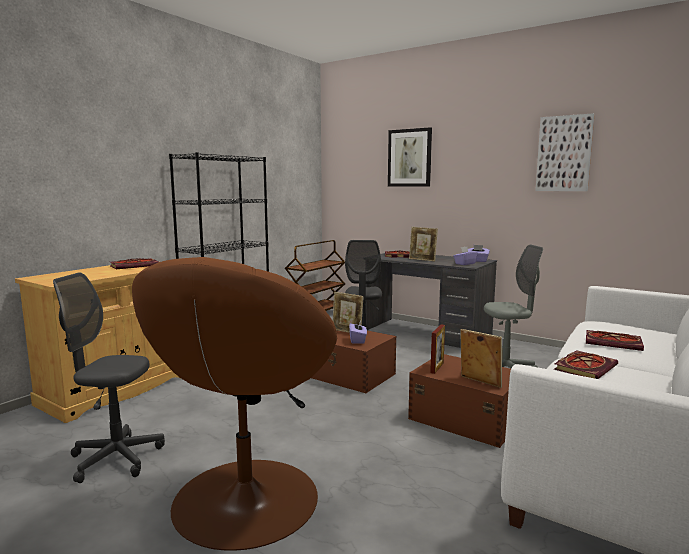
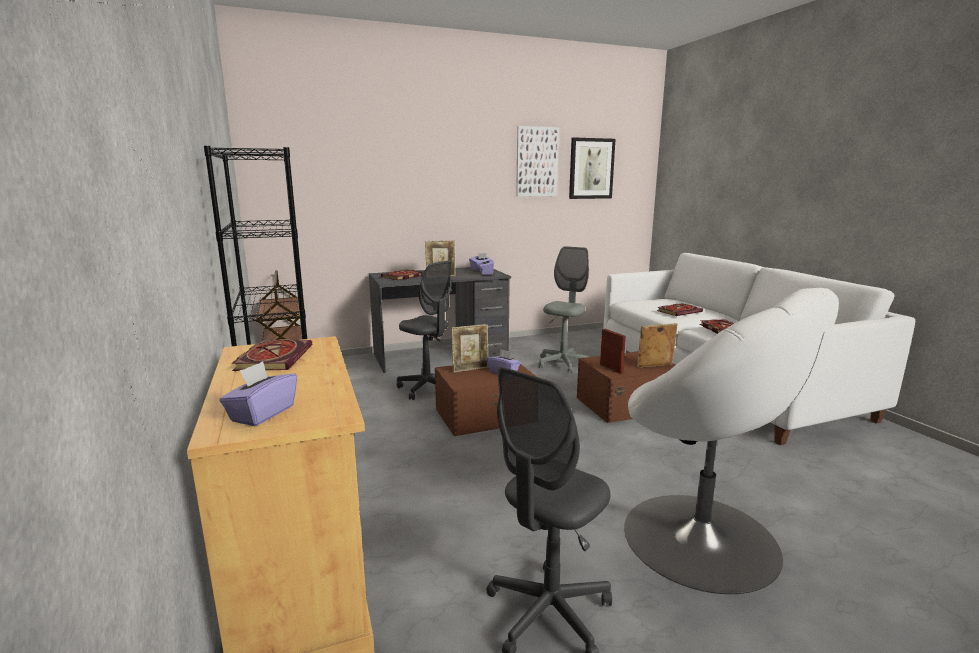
camera: 55 degrees left, 5 degrees up
(55, 277) = (262, 414): none -> purple tissue box
(244, 501) = (702, 540): brown armchair -> white armchair
(409, 158) = (381, 159): picture -> picture (591, 168)

